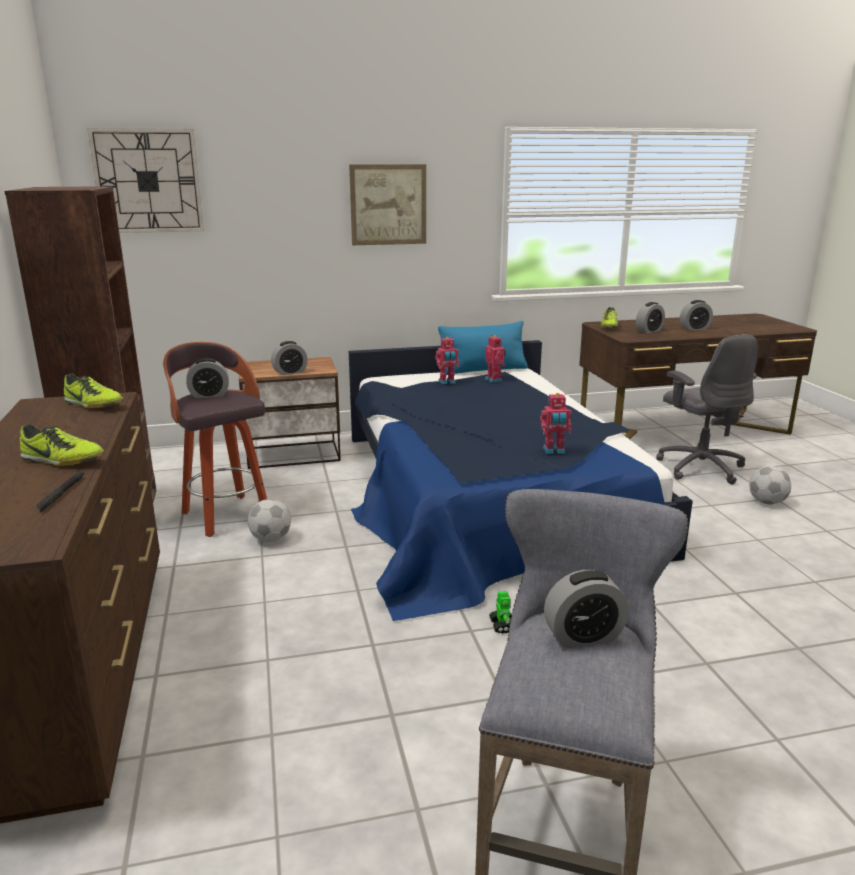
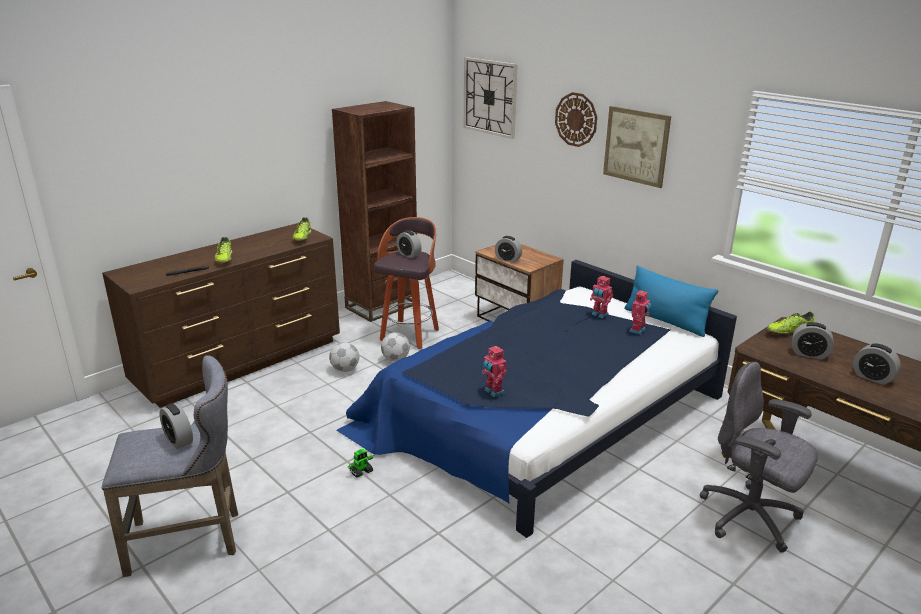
camera: 60 degrees right, 5 degrees up
(302, 188) = (576, 119): none -> wall clock
(700, 467) = (750, 518): grey office chair -> grey office chair turned 90 degrees clockwise
(766, 502) = (713, 578): football -> football (345, 369)

